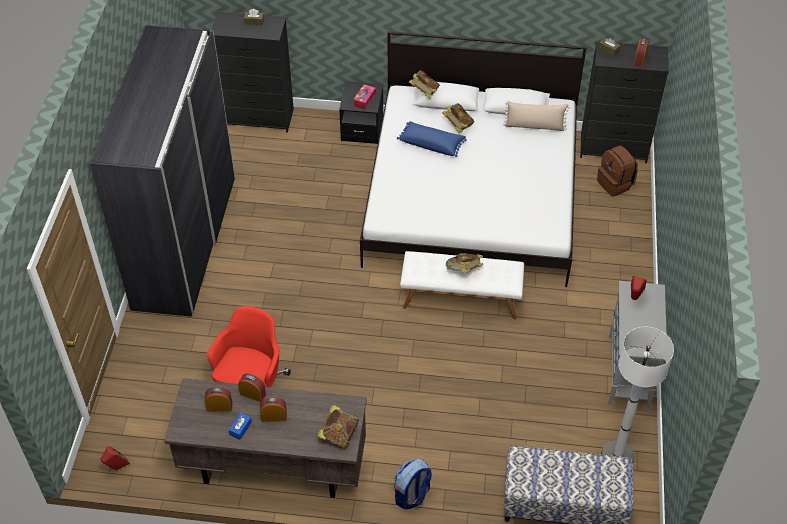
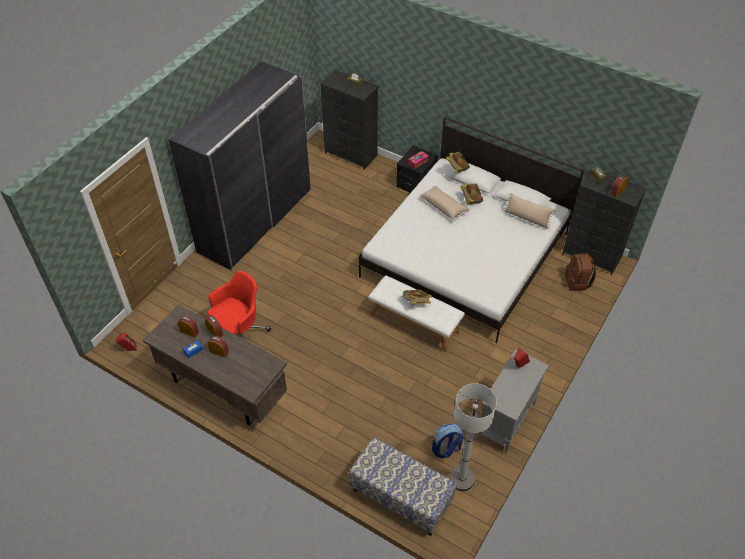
camera: 25 degrees right, 0 degrees up
(338, 434) = (252, 380): book -> none
(412, 495) = (301, 445): backpack -> backpack (446, 449)
(431, 144) = (444, 207): blue pillow -> beige pillow

